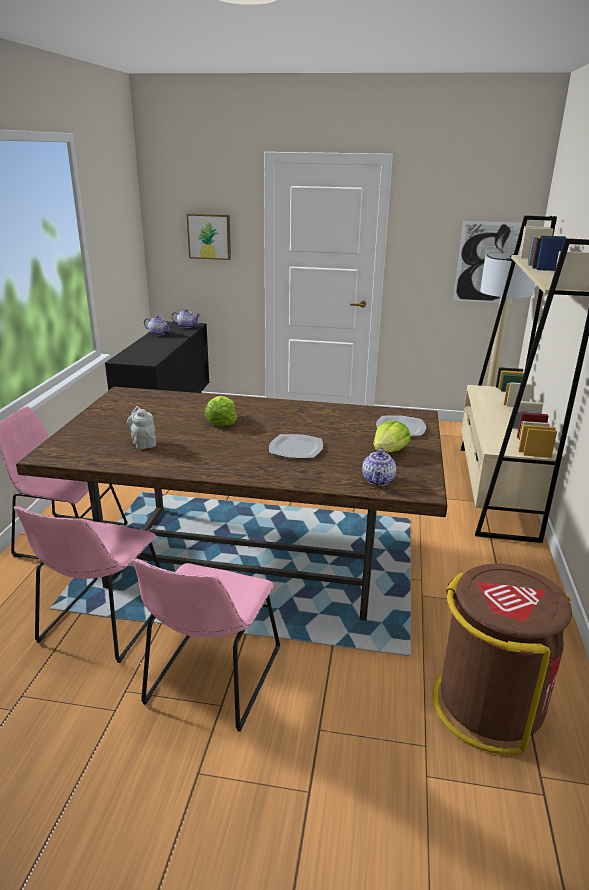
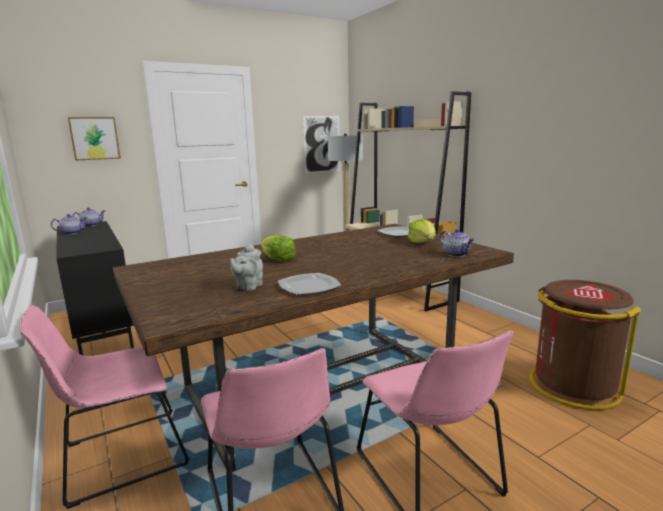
camera: 40 degrees left, 10 degrees down
(143, 443) = (248, 287): grey teapot -> grey teapot turned 90 degrees counterclockwise
(295, 449) = (370, 256): plate -> plate (308, 286)

